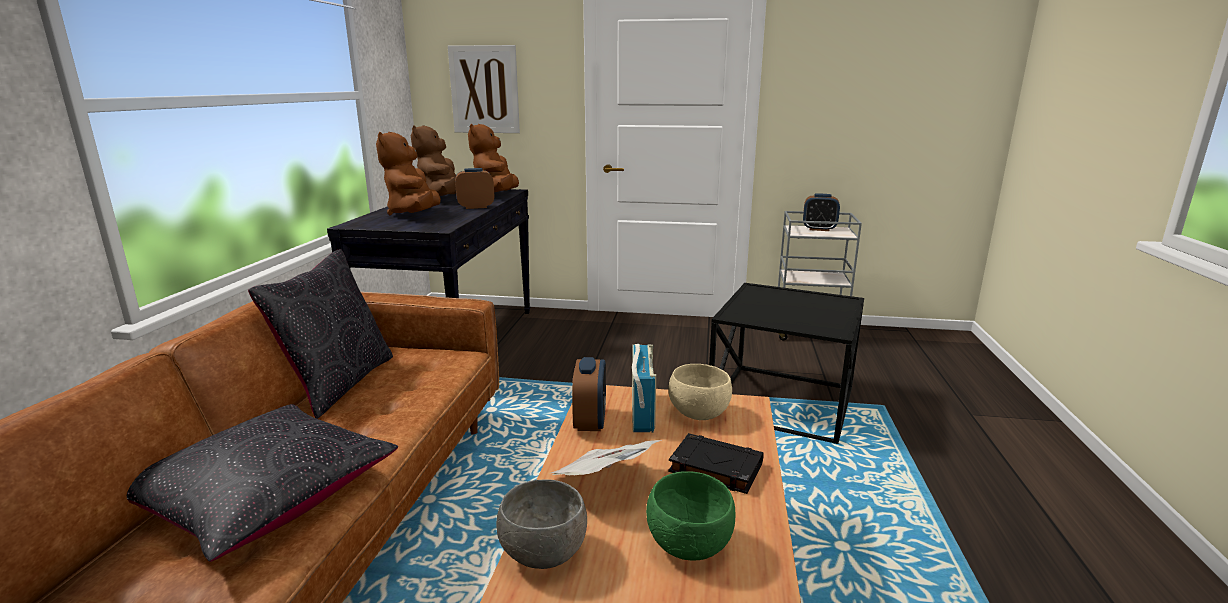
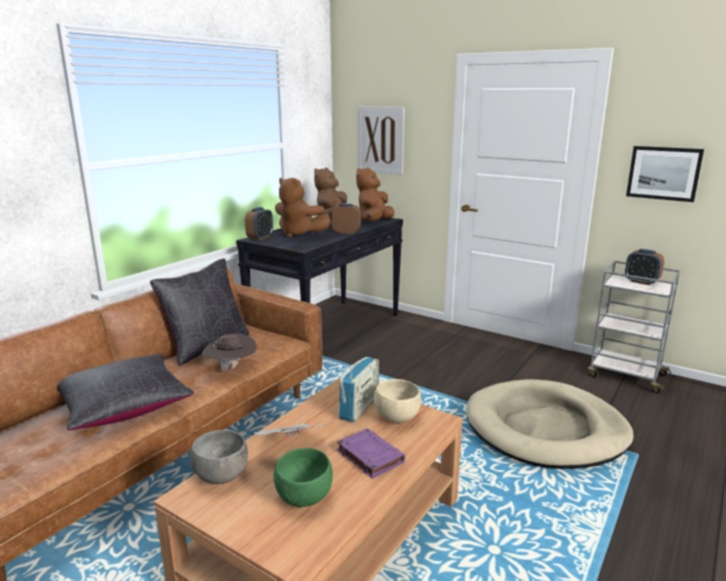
camera: 25 degrees right, 0 degrees up
(407, 405) = (231, 368): none -> brown hat
(414, 214) = (299, 234): brown plush toy -> brown plush toy turned 75 degrees counterclockwise
(590, 422) = (320, 405): alarm clock -> alarm clock (260, 237)
(714, 468) = (369, 456): black book -> purple book
(783, 401) = (545, 429): black side table -> beige dog bed
(828, 110) = (663, 173): none -> picture

